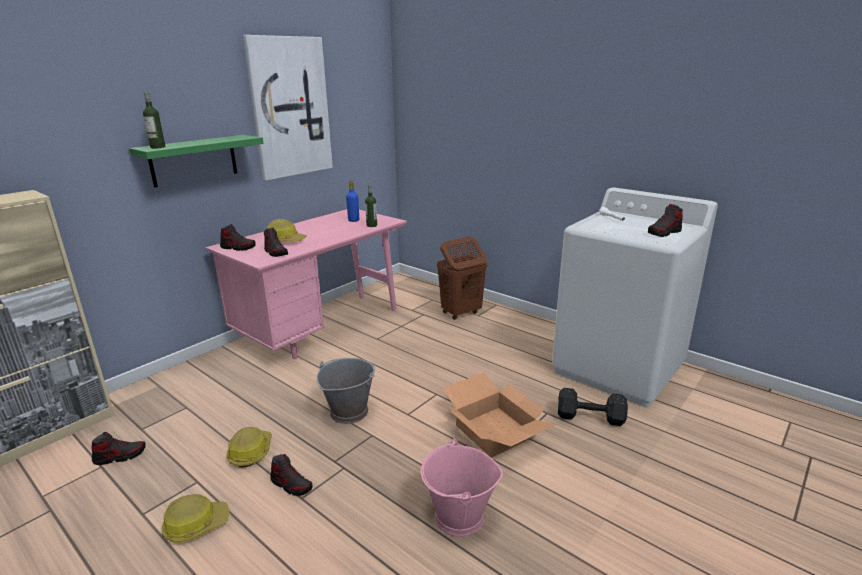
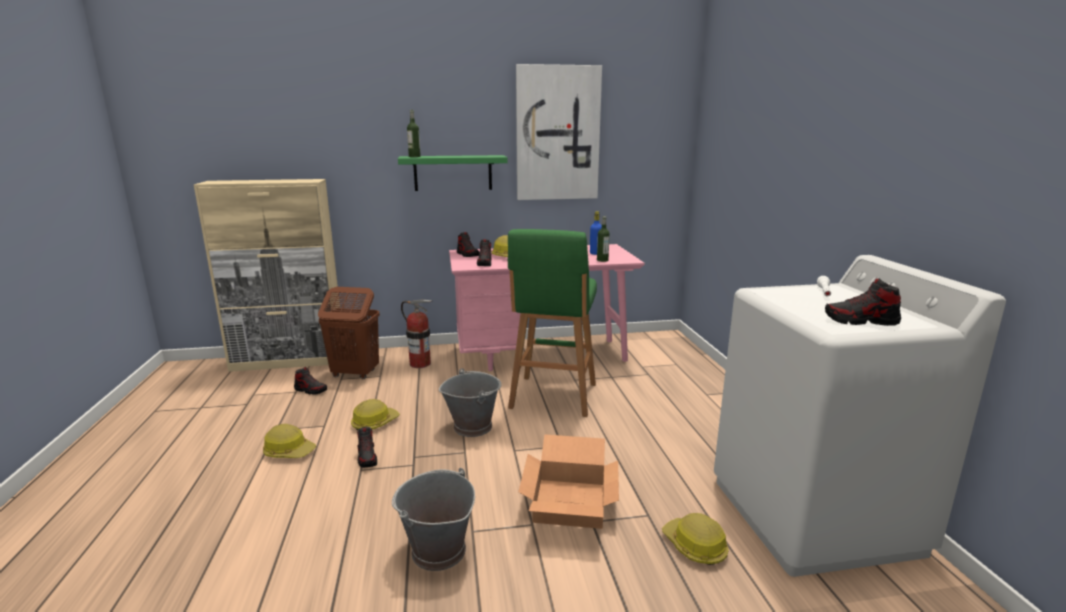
camera: 40 degrees right, 5 degrees down
(214, 378) = (420, 364): none -> fire extinguisher
(380, 360) = (553, 397): none -> green stool
(458, 517) = (438, 551): pink bucket -> grey bucket
(460, 313) = (689, 386): brown laundry basket -> brown laundry basket (355, 373)
(591, 418) = (694, 547): black dumbbell -> hard hat

